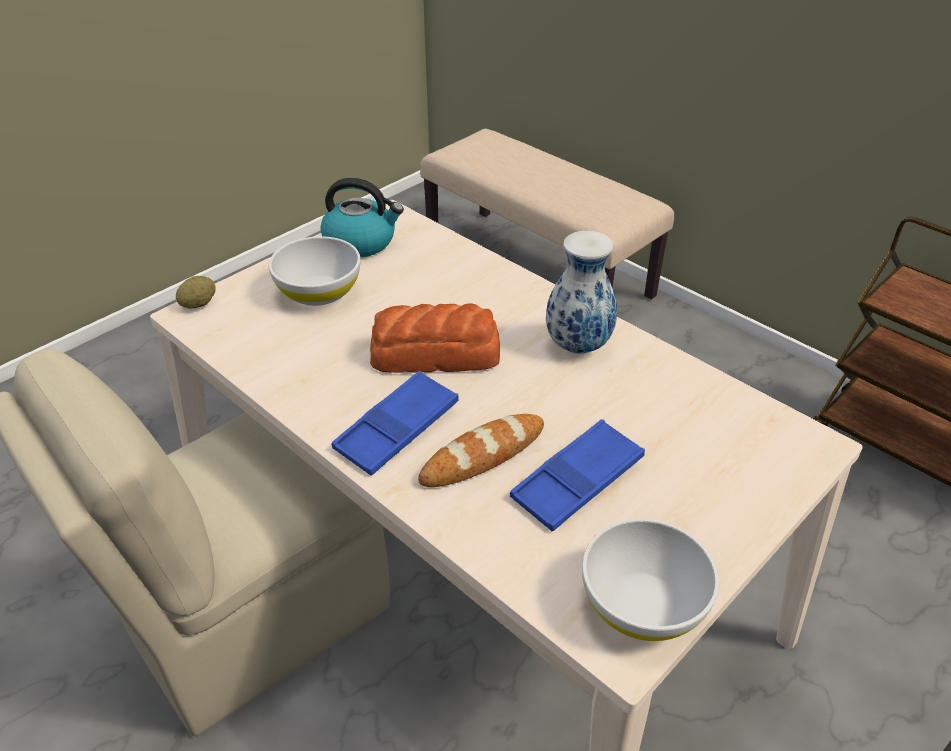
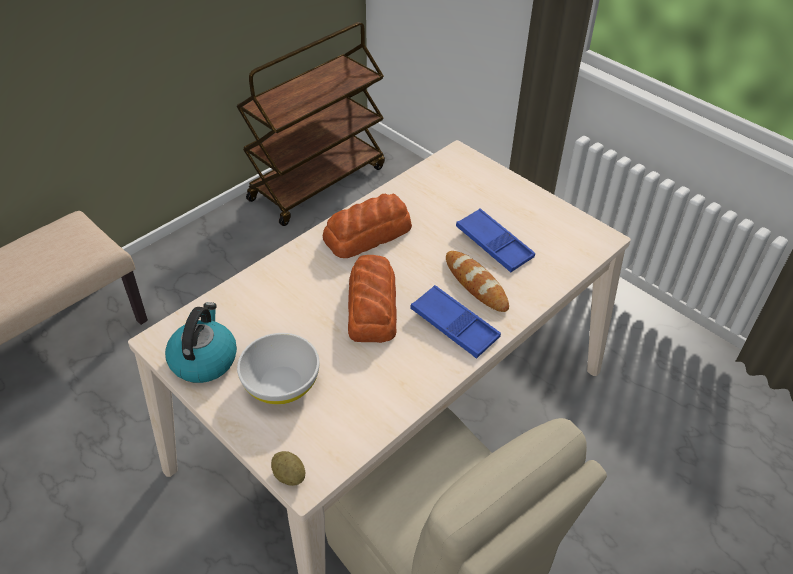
camera: 90 degrees left, 5 degrees up
(578, 347) = (368, 234): vase -> bread
(642, 603) = (574, 229): white bowl -> none

